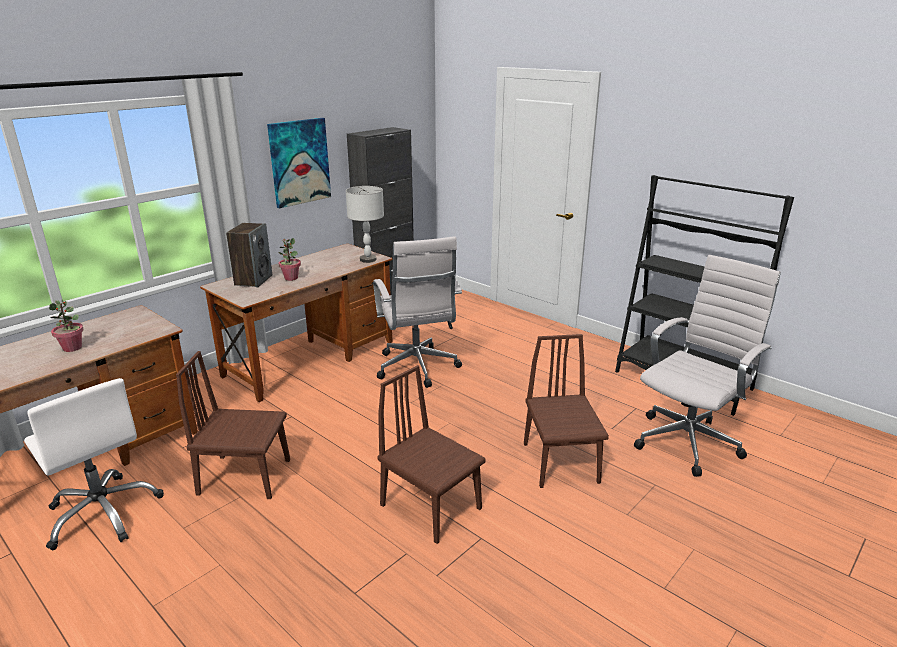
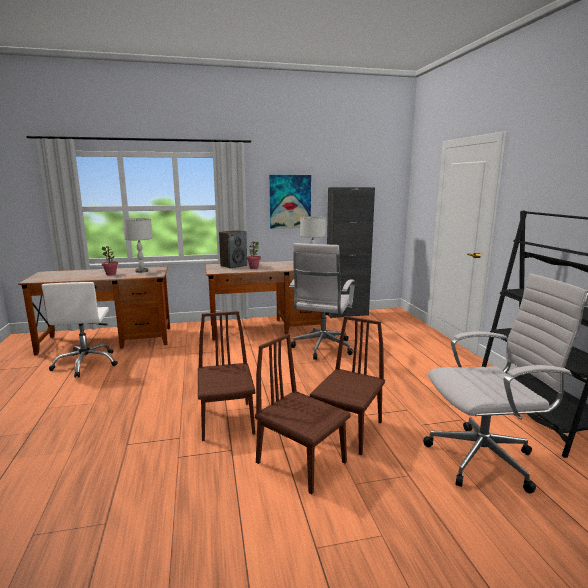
camera: 35 degrees right, 10 degrees down
(118, 327) = (141, 271): none -> grey table lamp
(245, 477) = (159, 370): brown chair -> brown chair (301, 462)

